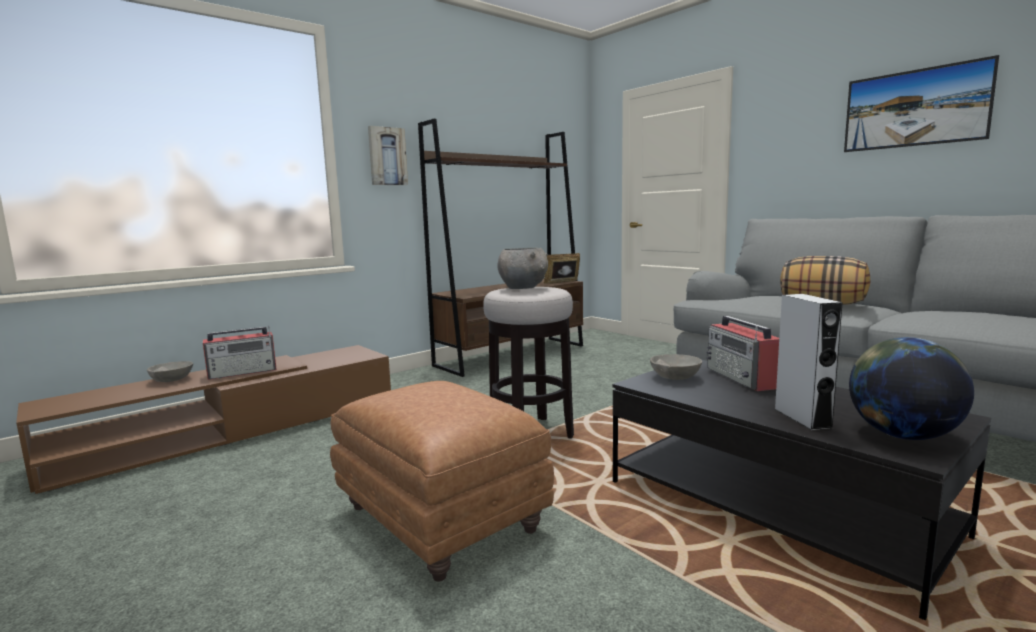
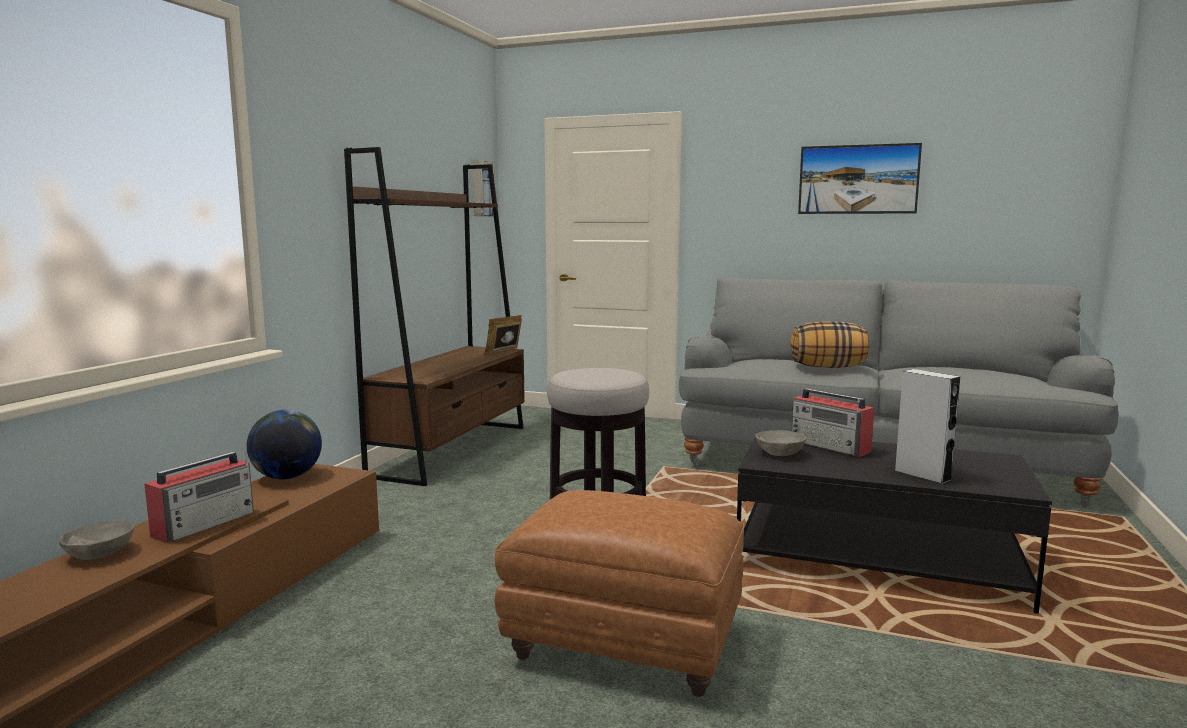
camera: 30 degrees left, 0 degrees up
(387, 156) = (309, 193): picture -> picture (481, 189)
(523, 288) = (591, 372): grey bowl -> none
(902, 435) = (996, 477): globe -> globe (287, 477)

